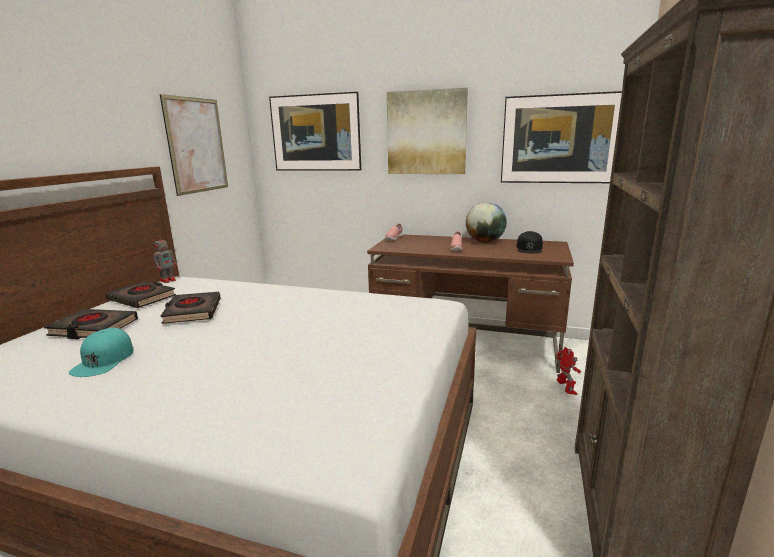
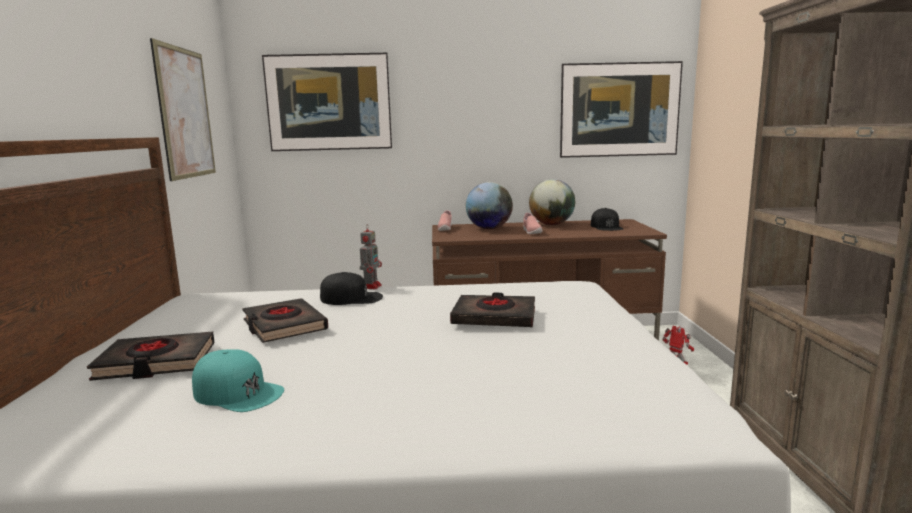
camera: 20 degrees left, 5 degrees down
(104, 360) = (238, 392): turquoise cap -> turquoise cap turned 45 degrees counterclockwise
(142, 298) = (177, 322): black book -> black book (494, 317)
(168, 280) = (184, 298): toy robot -> toy robot (371, 286)
(261, 294) = (352, 298): none -> black cap
(426, 133) = (473, 103): picture -> none
(428, 241) = (489, 228): none -> globe

